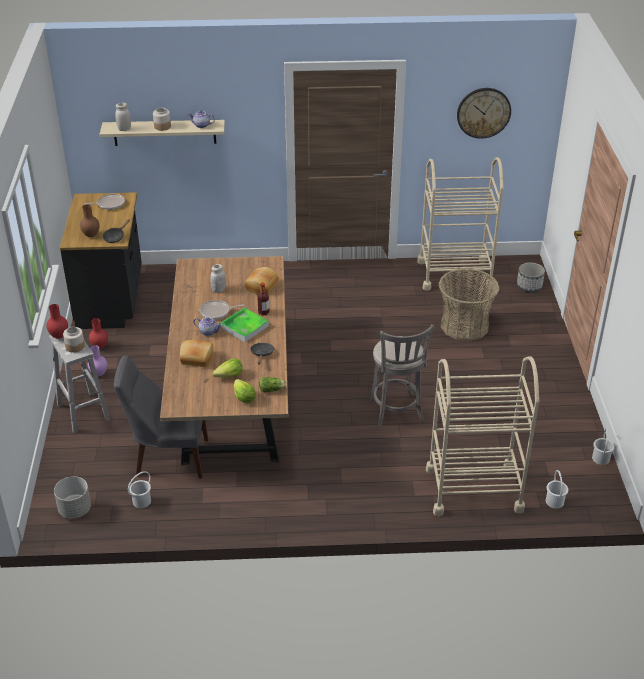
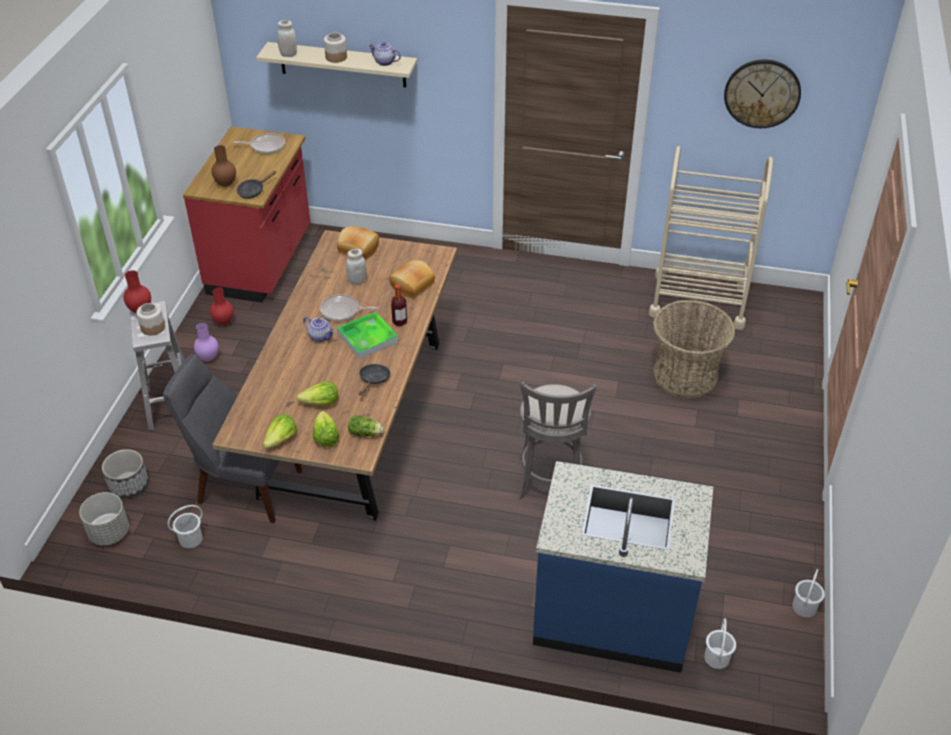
camera: 15 degrees right, 5 degrees up
(112, 299) = (262, 263): black counter -> red counter
(196, 359) = (290, 371): bread -> bread (358, 249)
(211, 405) = (281, 439): none -> lettuce
(474, 489) = (612, 615): beige cart -> blue counter
(529, 286) = (792, 335): planter -> planter (129, 485)

